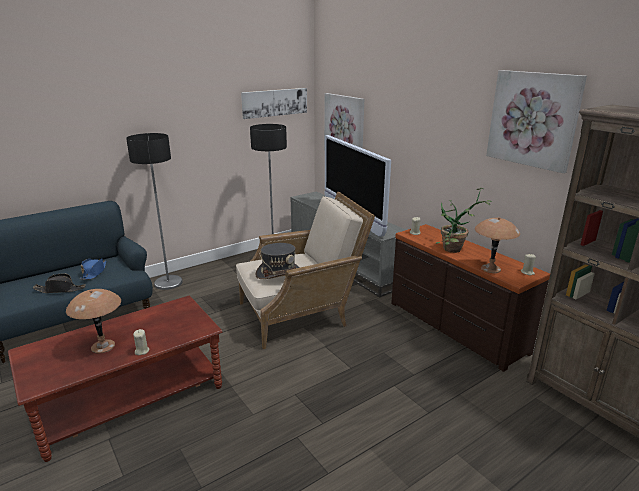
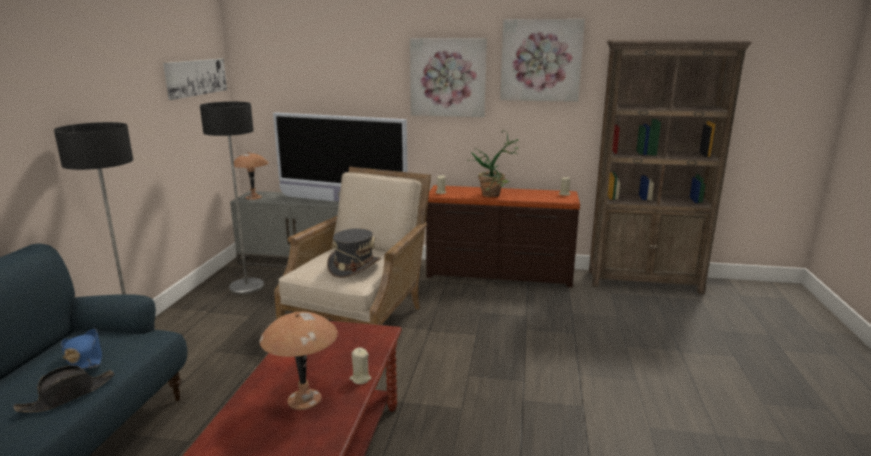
camera: 45 degrees left, 5 degrees down
(344, 126) = (292, 99): picture -> picture (448, 77)
(490, 268) = (540, 198): brown table lamp -> brown table lamp (253, 197)

